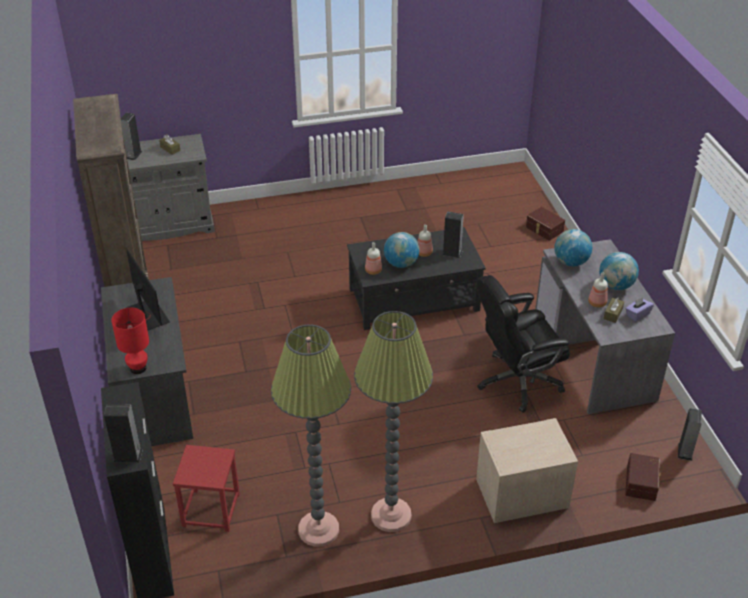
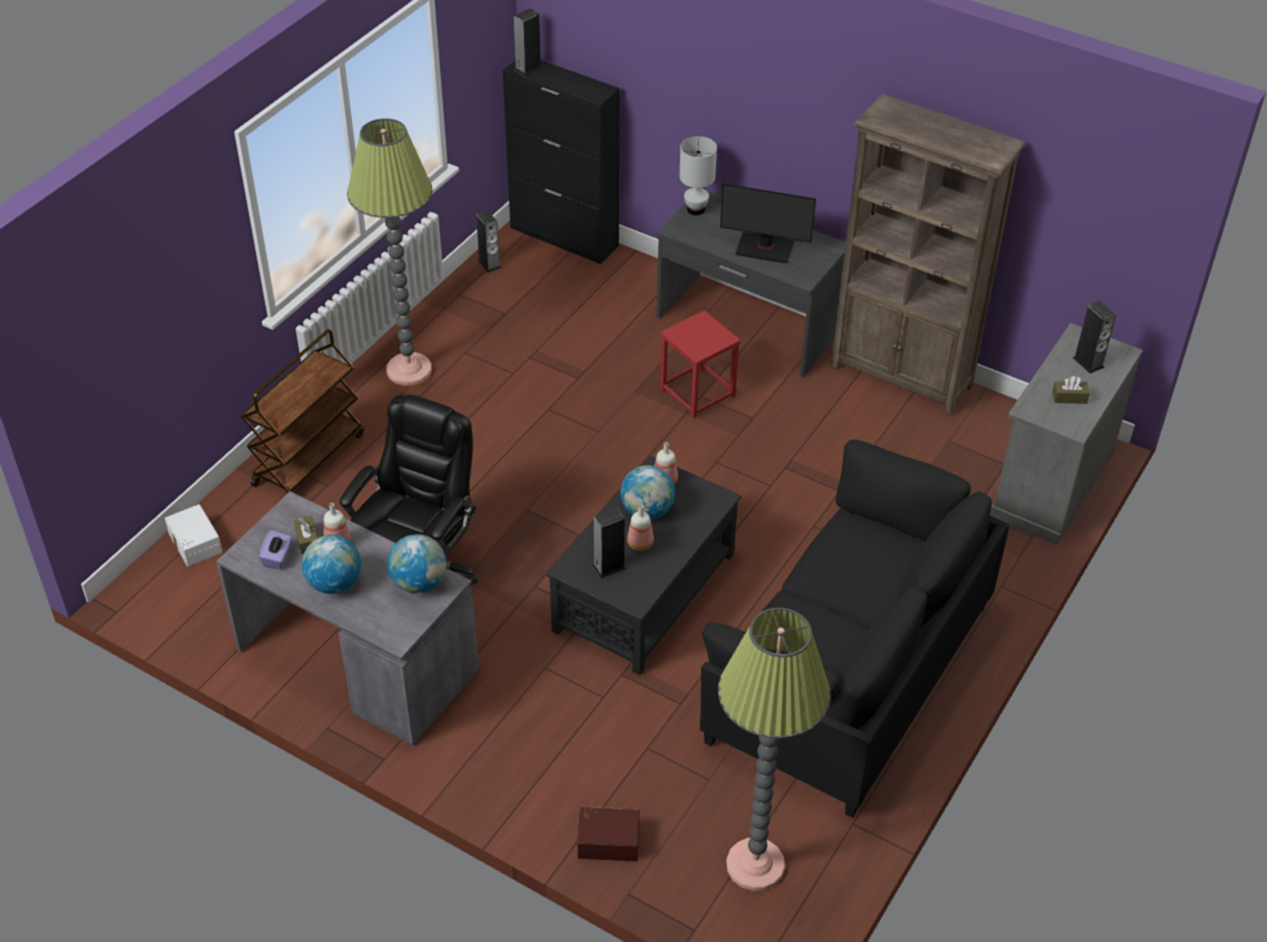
camera: 135 degrees right, 5 degrees up
(138, 368) = (696, 210): red table lamp -> white table lamp
(211, 510) = (561, 285): red stool -> red stool (697, 393)
(318, 529) = (457, 324): floor lamp -> floor lamp (755, 865)
(370, 221) = (847, 672): none -> black sofa
(521, 493) = (309, 459): beige nightstand -> brown cart
(642, 482) = (194, 543): brown storage box -> white storage box
(685, 451) = (167, 607): speaker -> speaker (489, 264)

